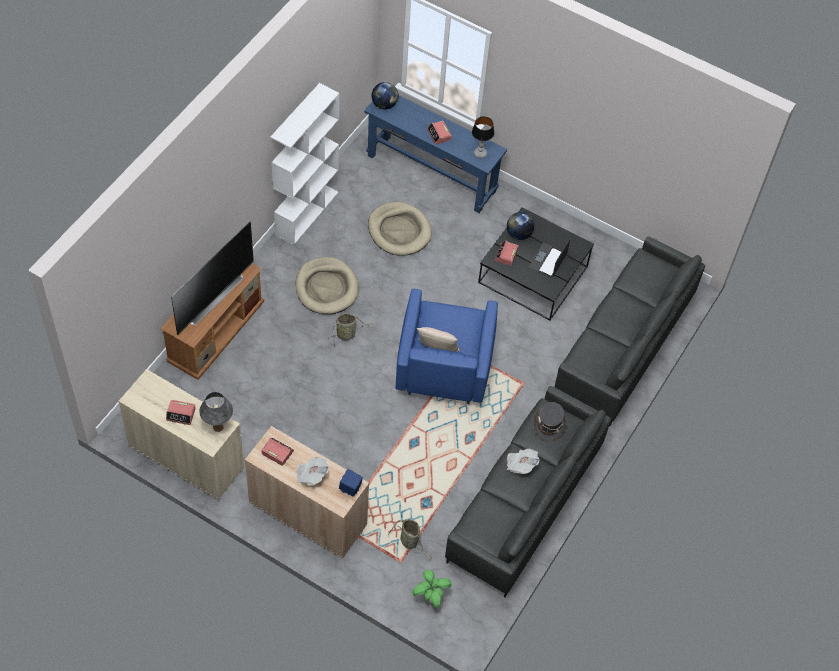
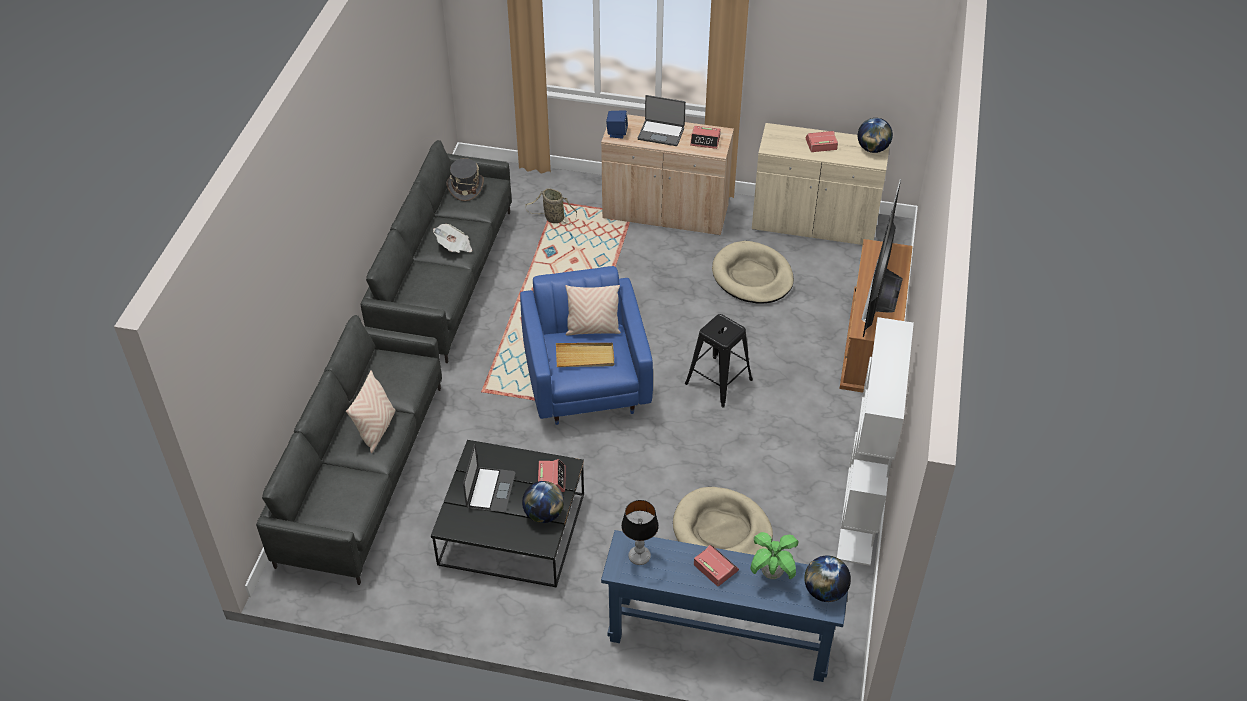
camera: 165 degrees right, 10 degrees down
(141, 394) = (872, 149): none -> globe
(218, 427) = (777, 144): grey table lamp -> none
(311, 475) = (661, 133): newspaper -> laptop
(326, 288) = (774, 427): beige dog bed -> beige dog bed (752, 276)
(347, 334) = (718, 382): basket -> black stool
(430, 597) = (515, 185): potted plant -> potted plant (771, 573)
(452, 326) = (585, 357): none -> beige tray
(549, 425) = (433, 287): grey hat -> grey hat (465, 187)
(616, 316) = (376, 430): none -> beige pillow

